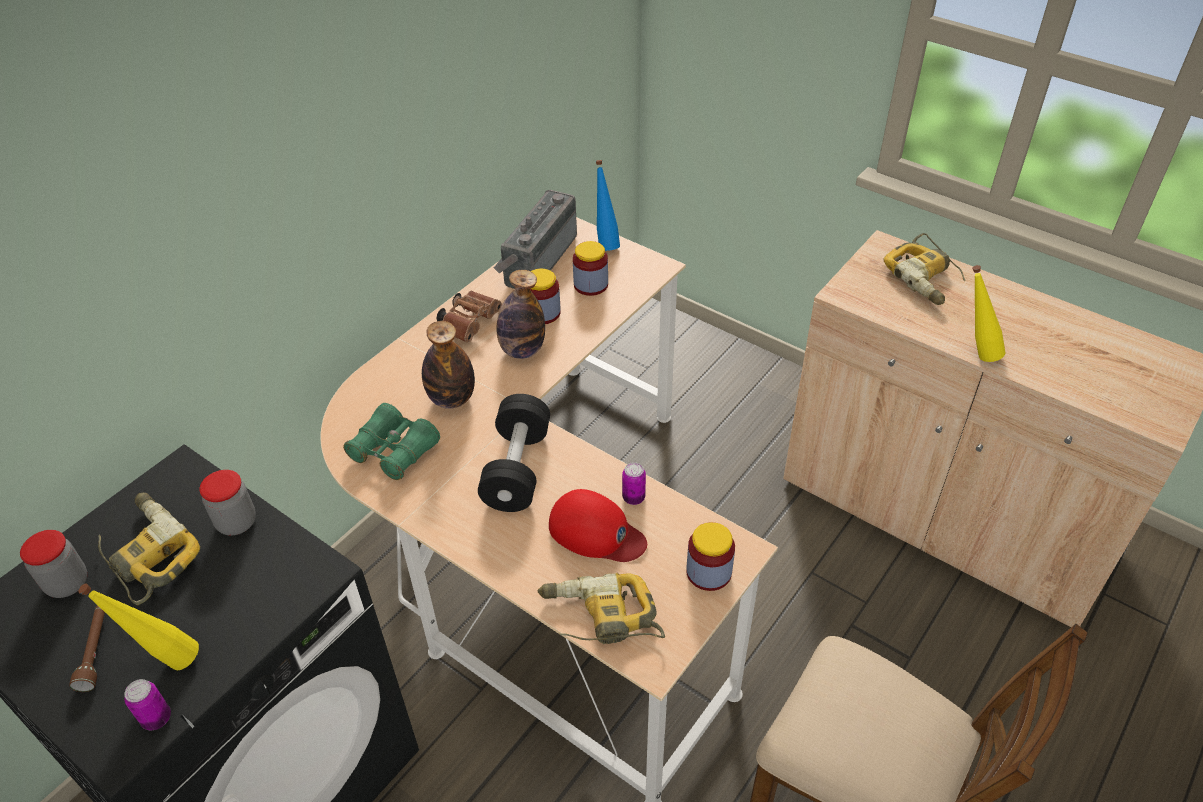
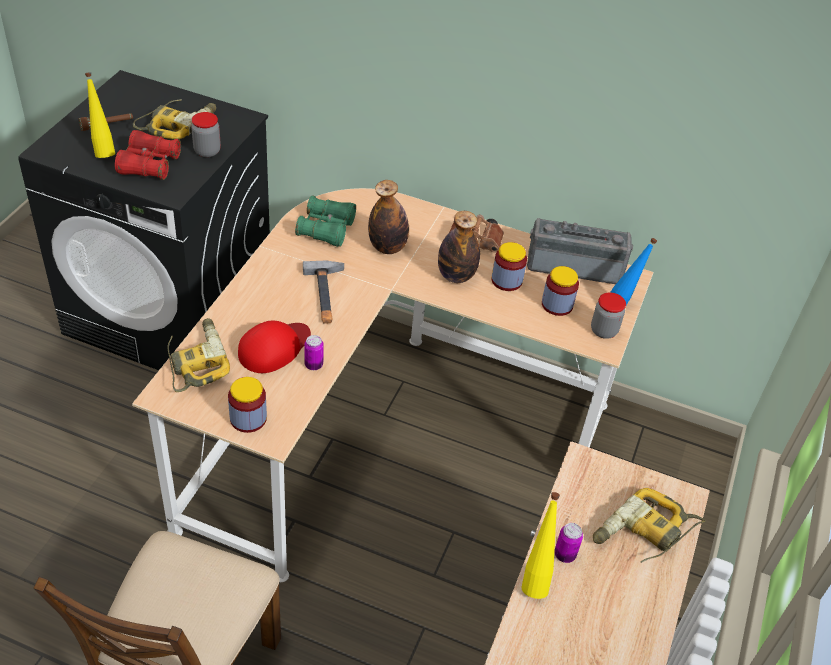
camera: 70 degrees right, 0 degrees up
(67, 583) = (152, 103): jar -> jar (603, 331)
(156, 718) = (65, 158): can -> can (565, 554)
(235, 598) = (149, 165): none -> red binoculars
(517, 469) = (326, 295): black dumbbell -> hammer
(596, 532) = (274, 348): red cap -> red cap turned 150 degrees counterclockwise

